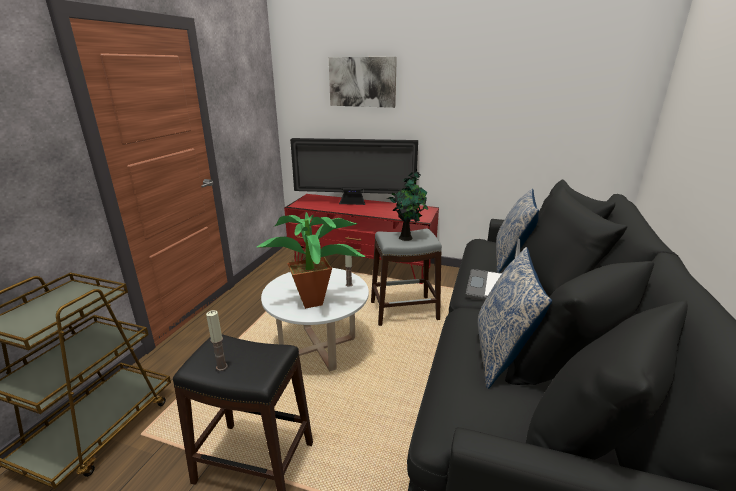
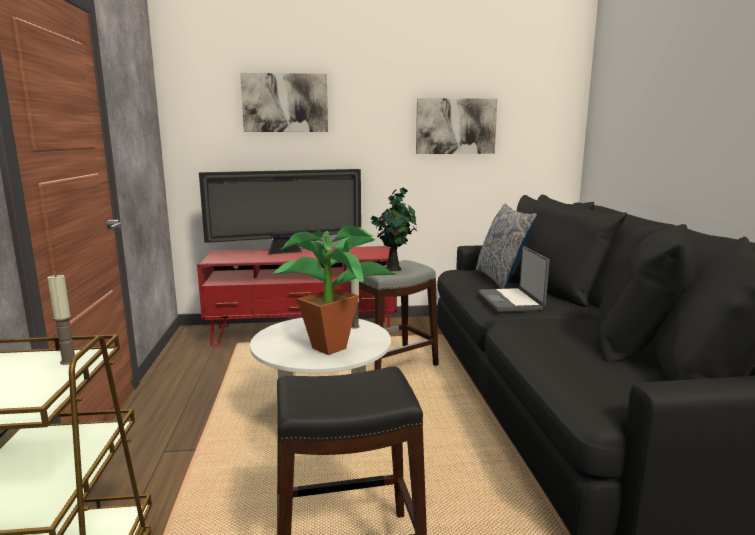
camera: 25 degrees left, 10 degrees down
(222, 367) = (336, 399): candle -> candle (69, 361)
(501, 354) = (579, 344): pillow -> none
(511, 105) = (455, 126): none -> picture

